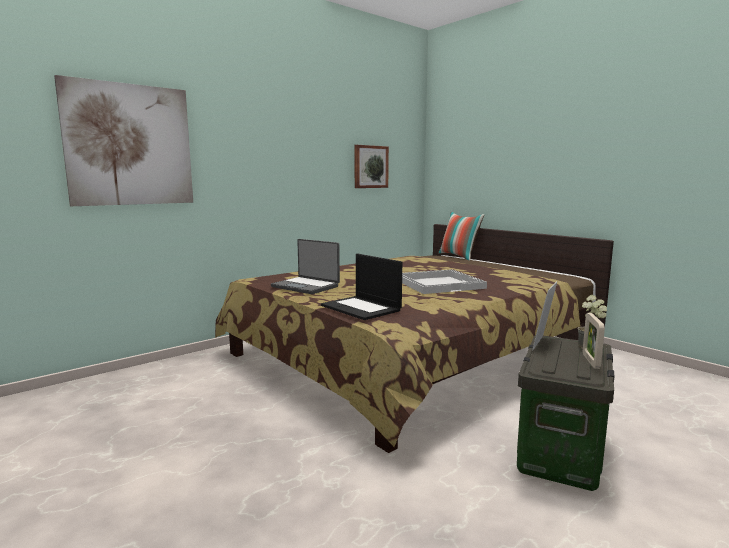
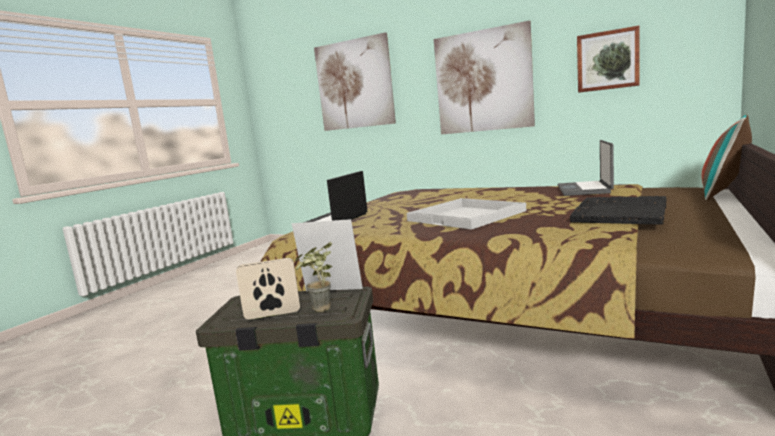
camera: 70 degrees right, 0 degrees up
(288, 168) = (483, 81): none -> picture
(306, 286) = (392, 200): laptop -> laptop (585, 189)
(492, 268) = (620, 212): none -> black tray

